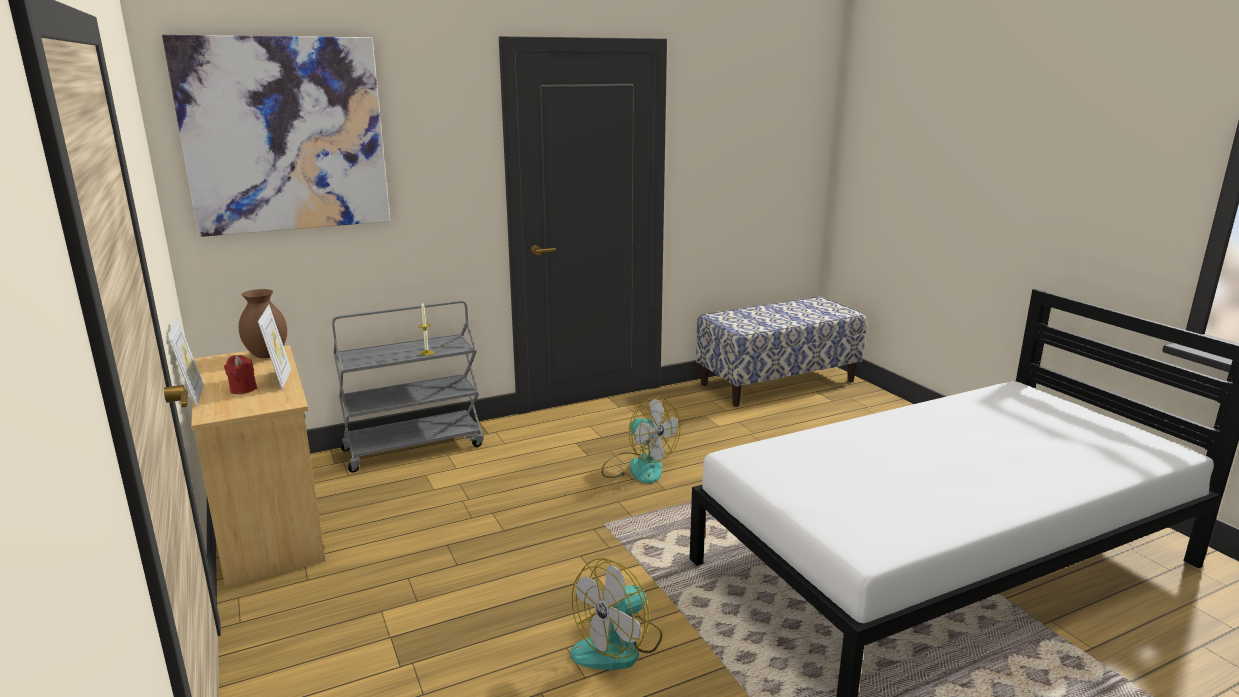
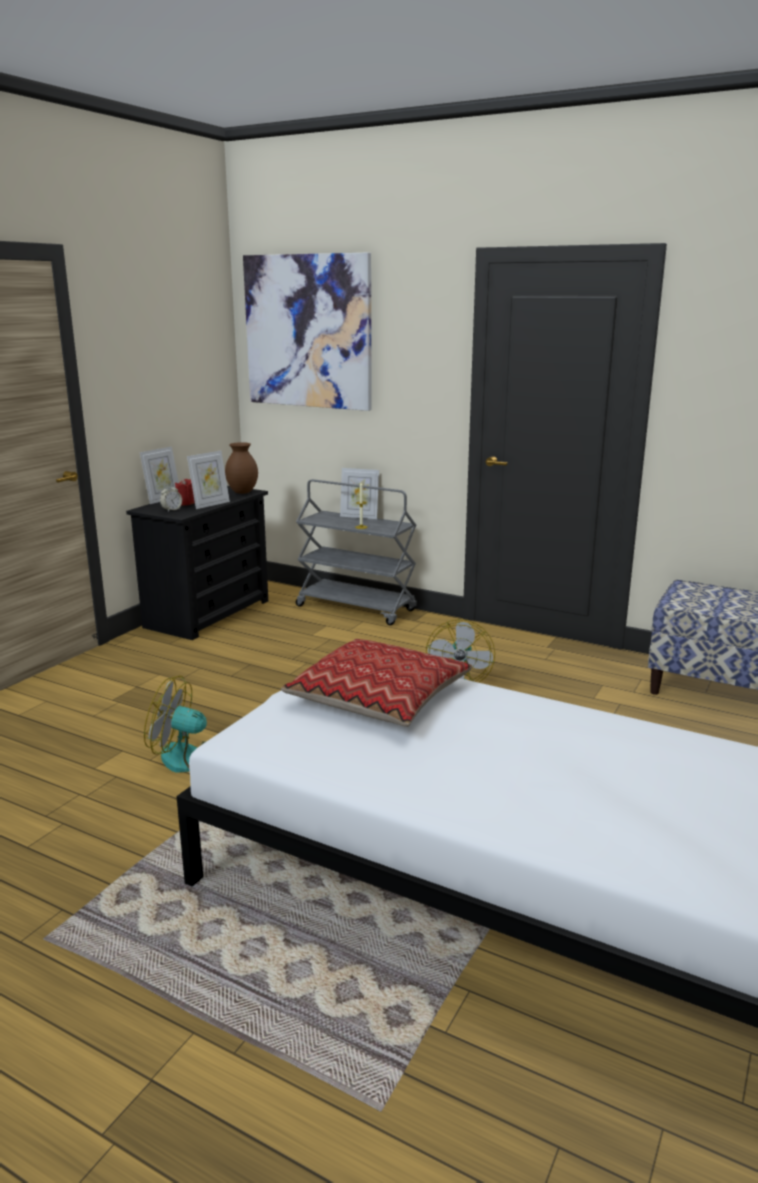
camera: 55 degrees right, 0 degrees up
(255, 402) = (171, 510): none -> alarm clock
(270, 528) = (208, 613): beige dresser -> black dresser
(392, 344) = (359, 516): none -> picture frame
(827, 465) = (379, 697): none -> pillow

